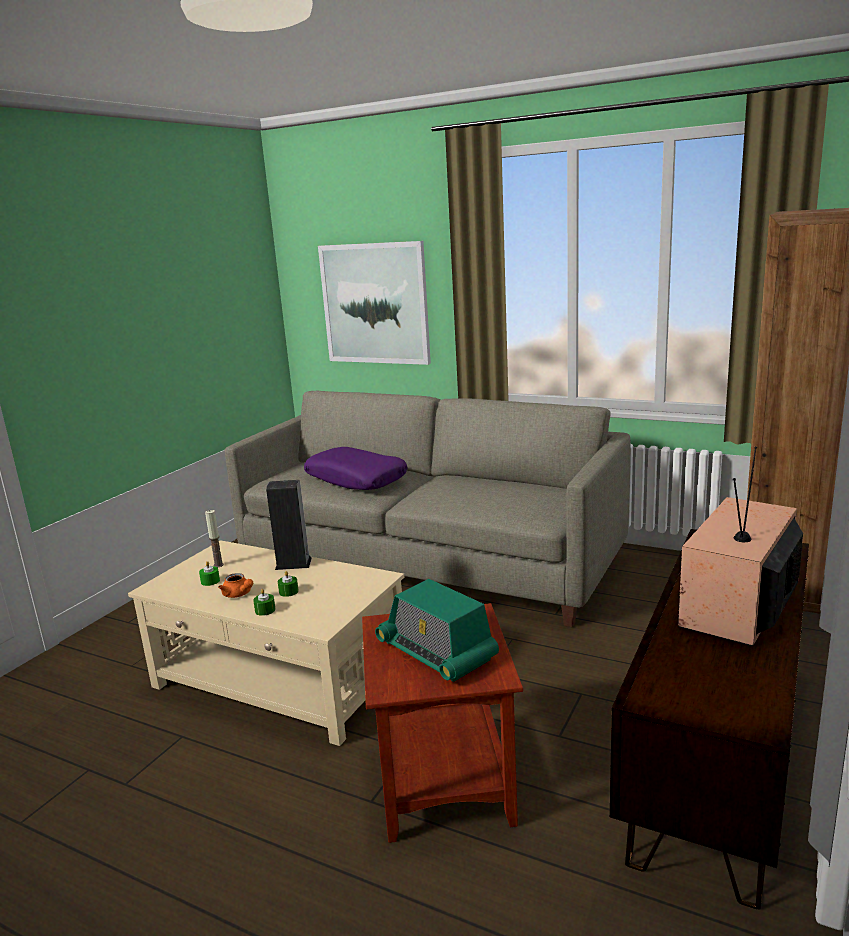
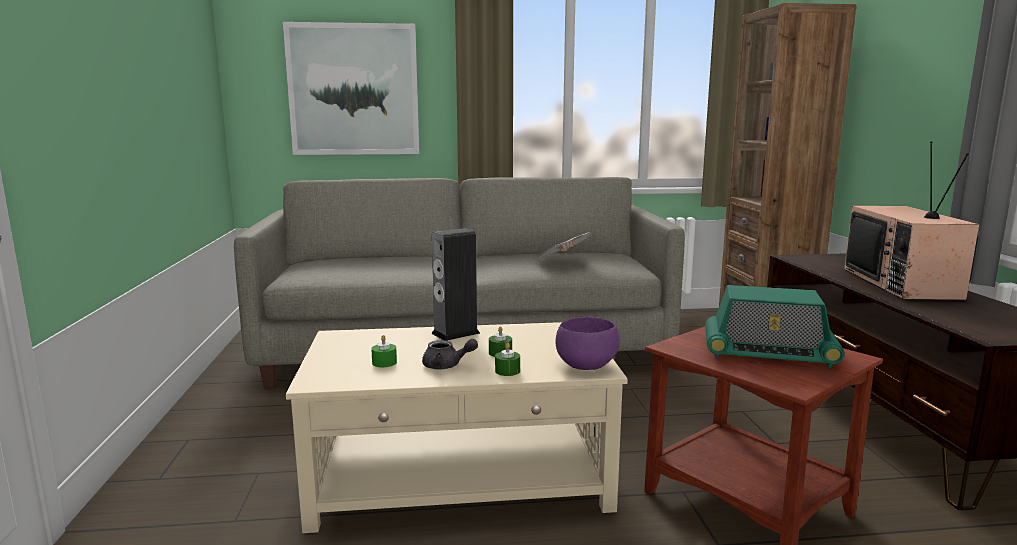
camera: 35 degrees left, 5 degrees down
(218, 565) = (364, 349): candle -> none
(238, 594) = (446, 366): orange teapot -> grey teapot
(320, 621) = (585, 366): none -> purple bowl
(356, 479) = (398, 265): purple pillow -> none
(488, 498) = (561, 262): none -> newspaper

